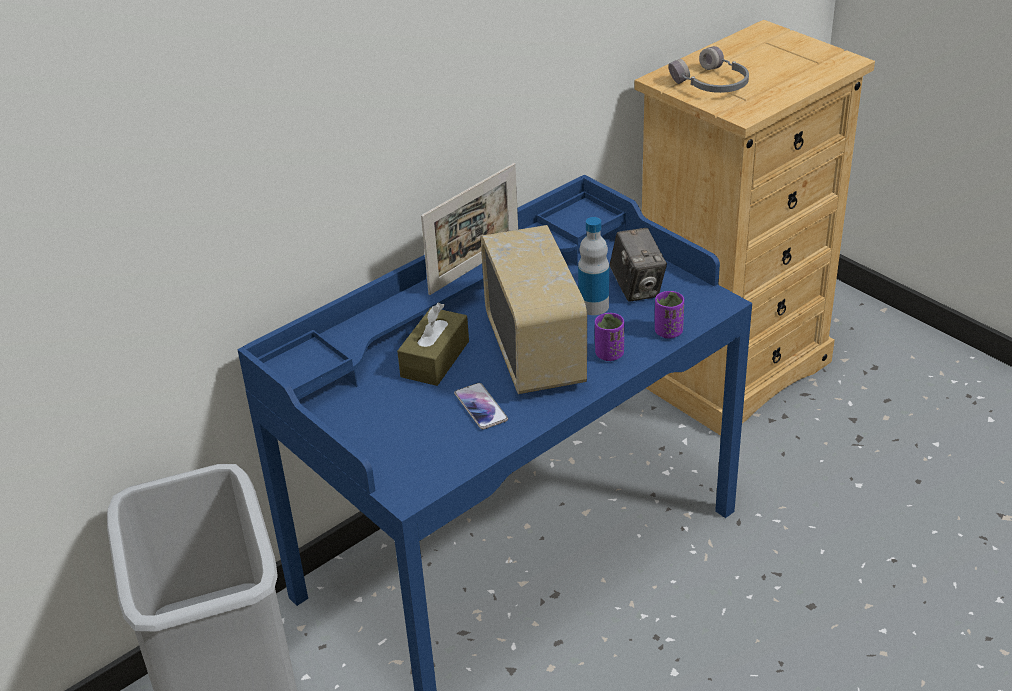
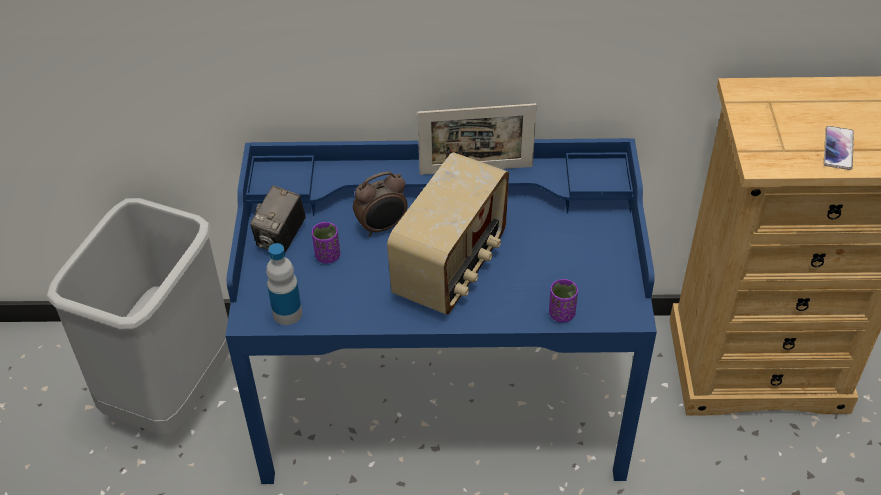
camera: 40 degrees right, 10 degrees up
(435, 359) = (382, 227): brown tissue box -> alarm clock
(481, 407) = (366, 285): phone -> phone (838, 149)
(593, 306) = (536, 255): bottle -> bottle (287, 313)
(609, 354) = (497, 303): purple cup -> purple cup (327, 256)
(637, 288) = (585, 261): camera -> camera (281, 238)
(711, 84) = (775, 118): grey headphones -> none

